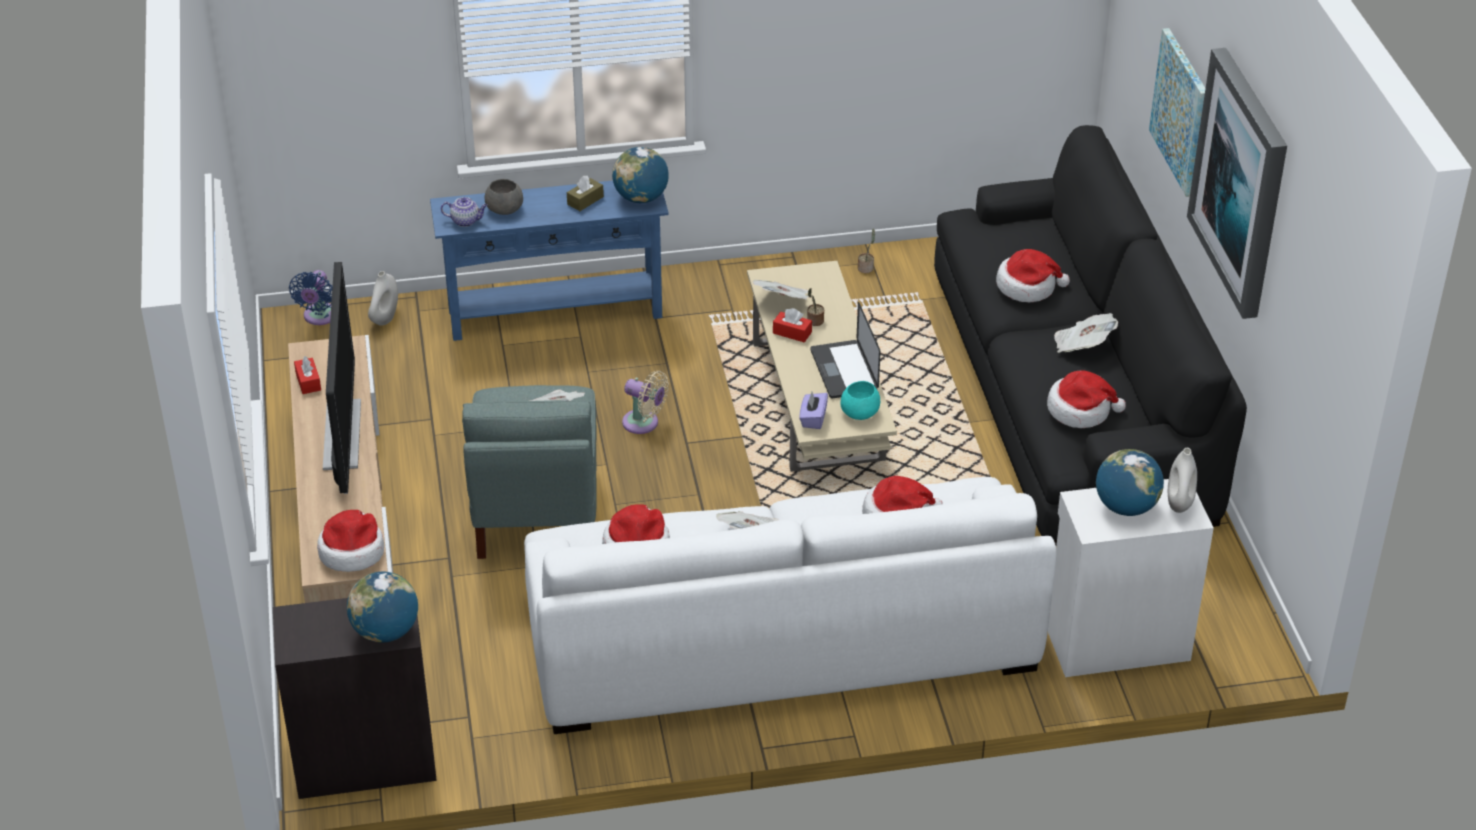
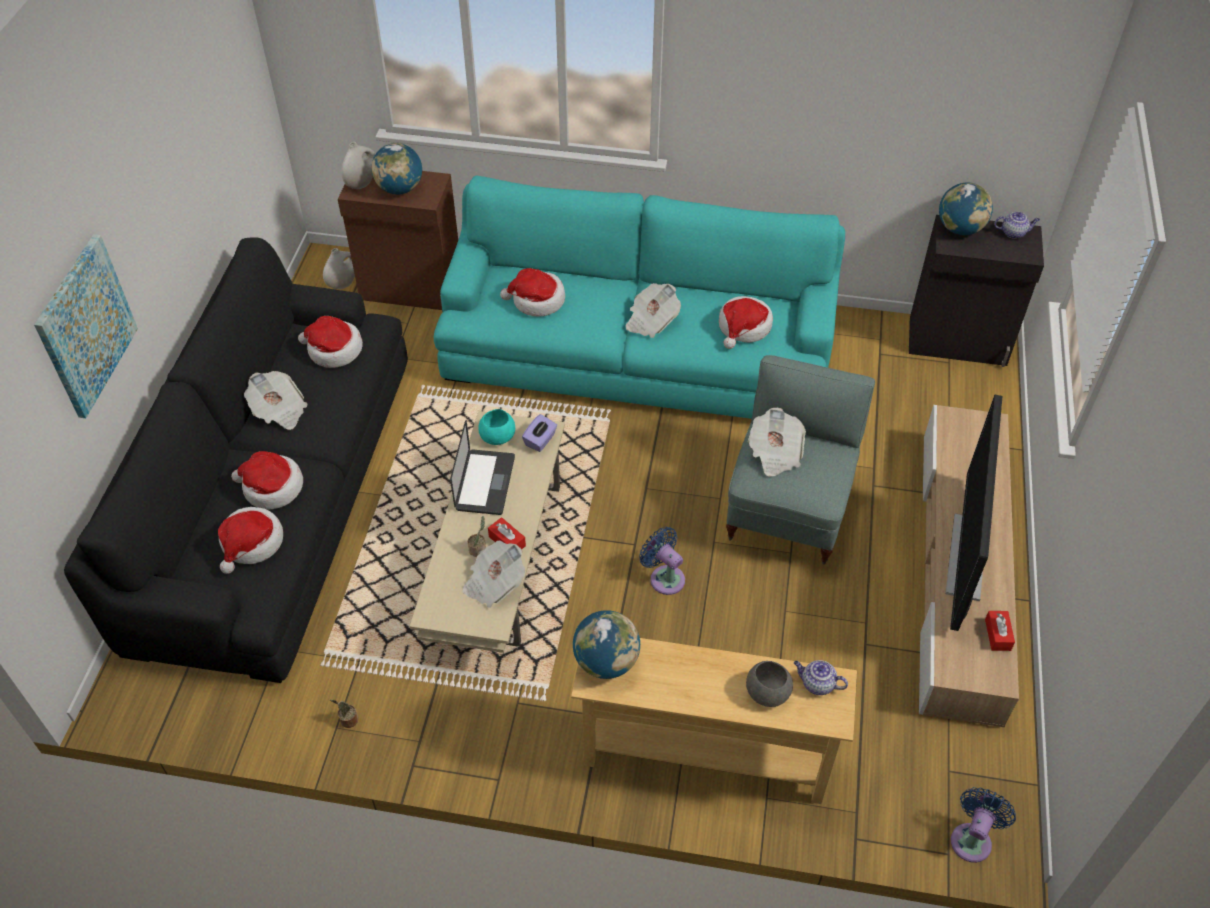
camera: 160 degrees left, 10 degrees up
(312, 644) = (1013, 233): none -> teapot
(352, 551) = (964, 433): hat -> hat (251, 543)
(385, 318) = (896, 811): white vase -> white vase (344, 283)
(555, 313) = (705, 758): blue console table -> beige console table
(585, 200) = (670, 677): brown tissue box -> none
(644, 423) = (664, 577): beige fan -> blue fan
(780, 635) = (637, 353): white sofa -> turquoise sofa
(1116, 642) = (411, 289): white cabinet -> brown cabinet
(1241, 182) = (149, 186): picture -> none

